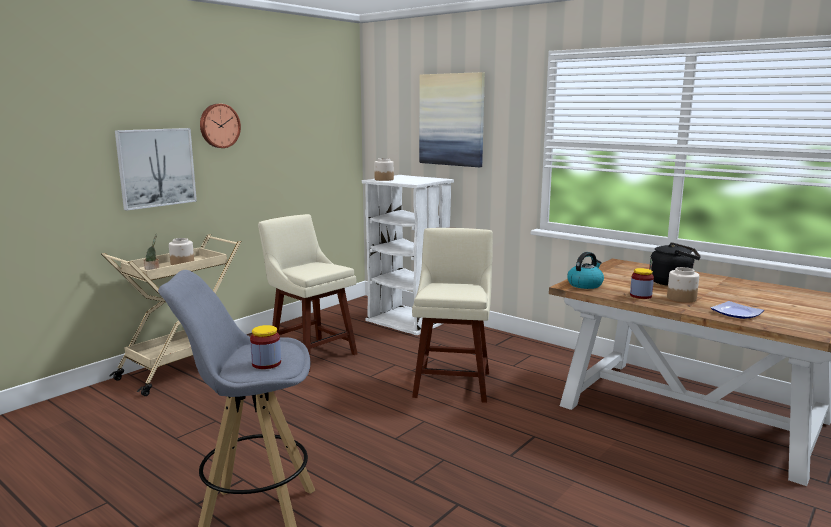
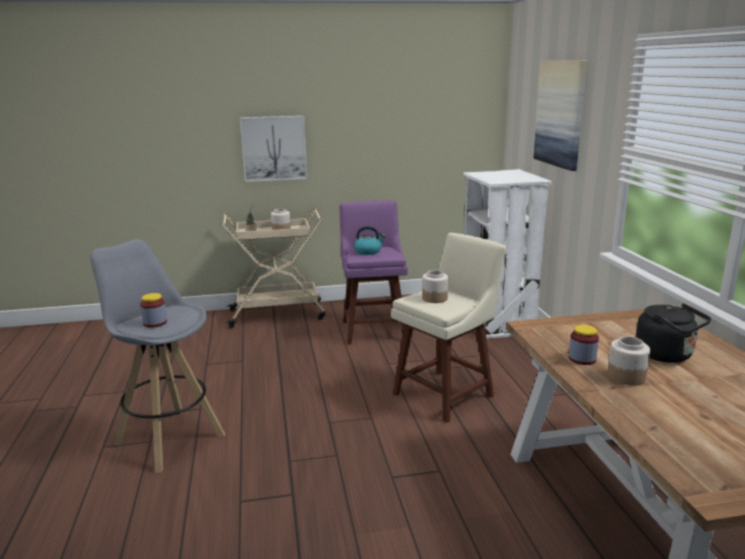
camera: 40 degrees right, 5 degrees up
(219, 126) = (335, 113): wall clock -> none
(311, 353) = (374, 329): beige stool -> purple stool
(384, 179) = (482, 174): jar -> jar (434, 298)
(585, 284) = (550, 329): kettle -> kettle (368, 251)
(736, 313) = (650, 417): plate -> none

